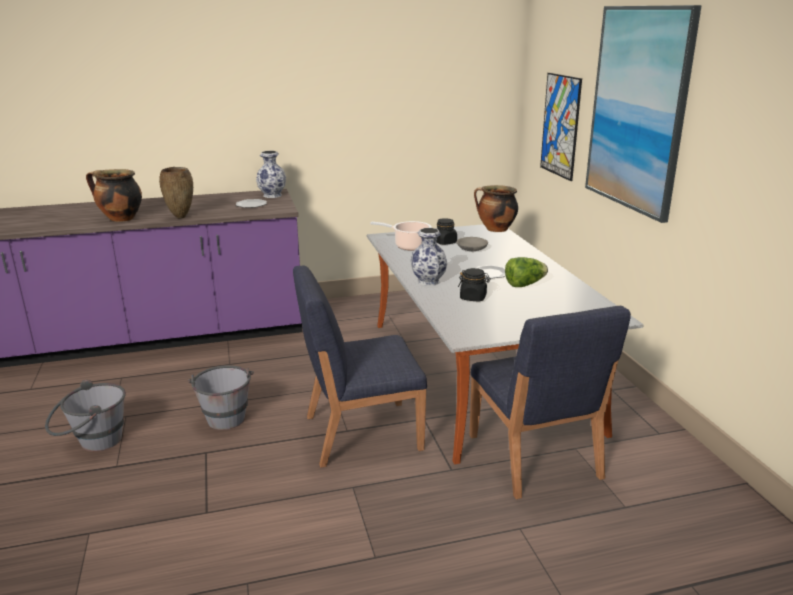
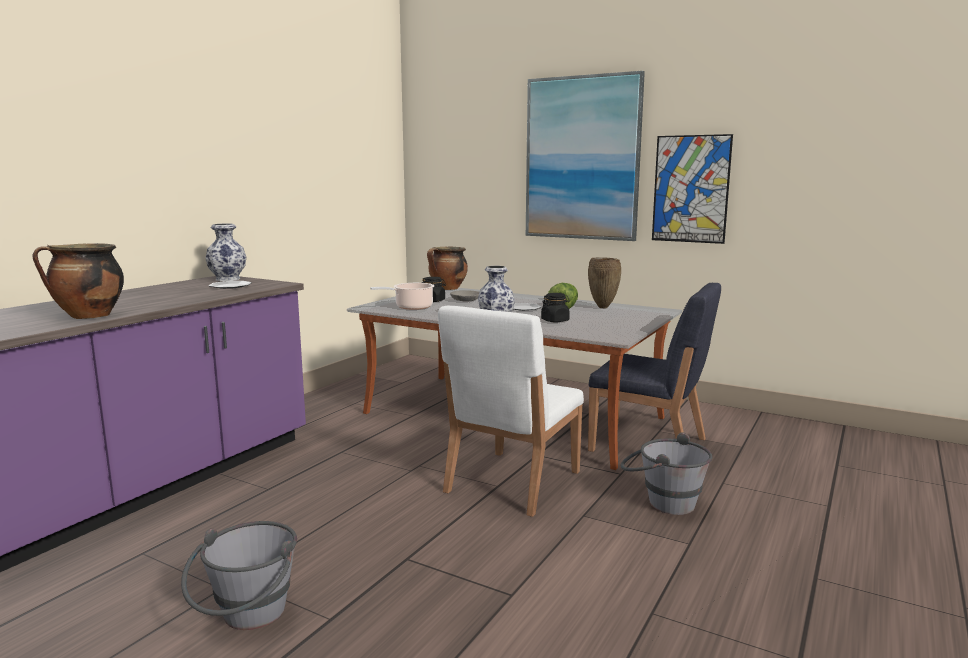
camera: 45 degrees left, 10 degrees down
(181, 217) = (177, 303): brown vase -> brown vase (603, 307)
(225, 415) = (360, 525): grey bucket -> grey bucket (662, 502)
(361, 432) = (511, 482): blue chair -> white chair
(560, 125) = (472, 189): picture -> picture (691, 189)

